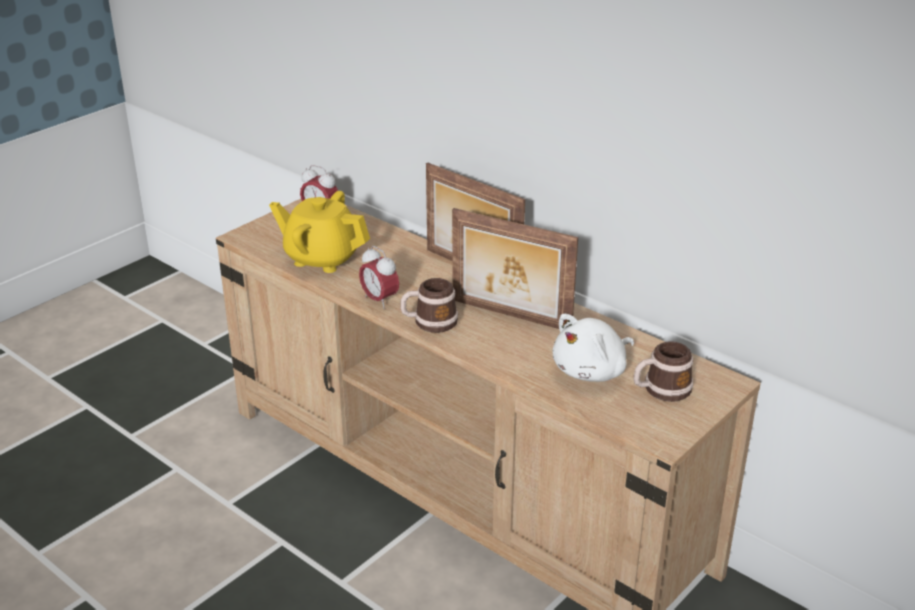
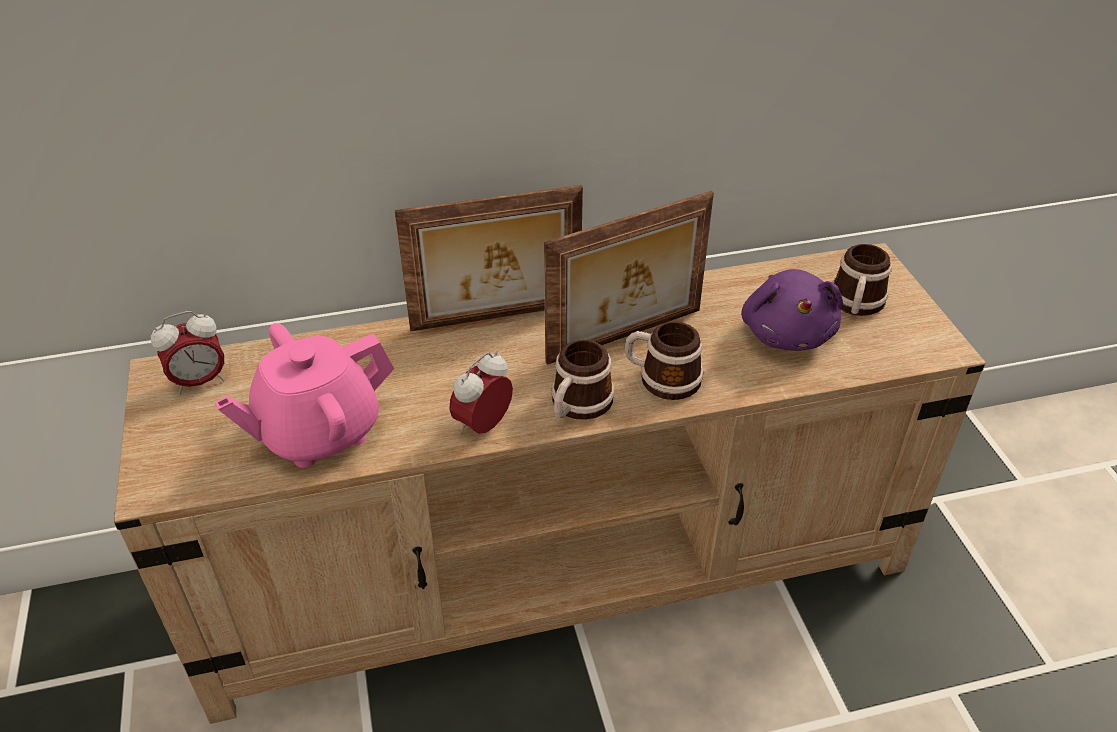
camera: 55 degrees left, 10 degrees up
(322, 258) = (318, 432): yellow teapot -> pink teapot
(379, 300) = (483, 426): alarm clock -> alarm clock turned 135 degrees clockwise
(487, 341) = (661, 378): none -> mug
(592, 371) = (787, 332): white plush toy -> purple plush toy

